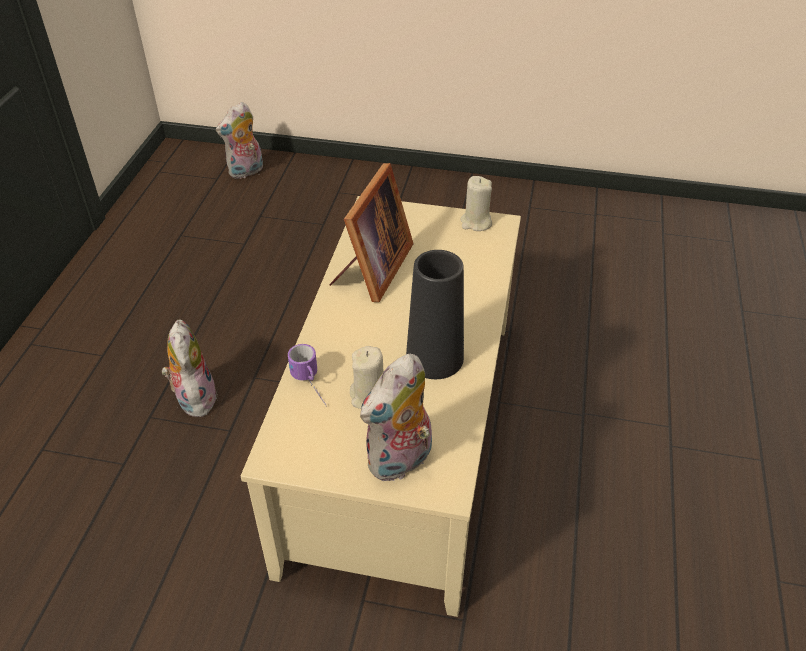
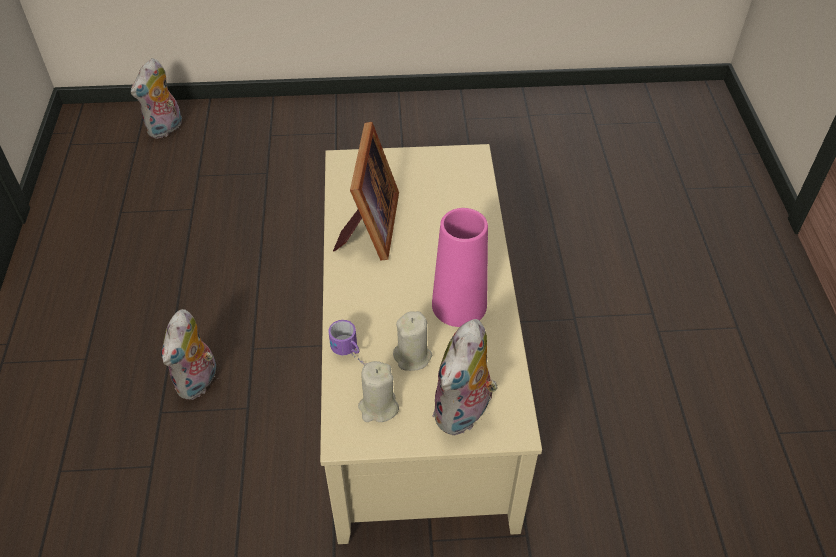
camera: 15 degrees left, 5 degrees up
(194, 397) = (199, 382): plush toy -> plush toy turned 135 degrees counterclockwise
(434, 358) = (459, 305): black vase -> pink vase
(476, 222) = (450, 159): beige candle -> beige candle (378, 407)

